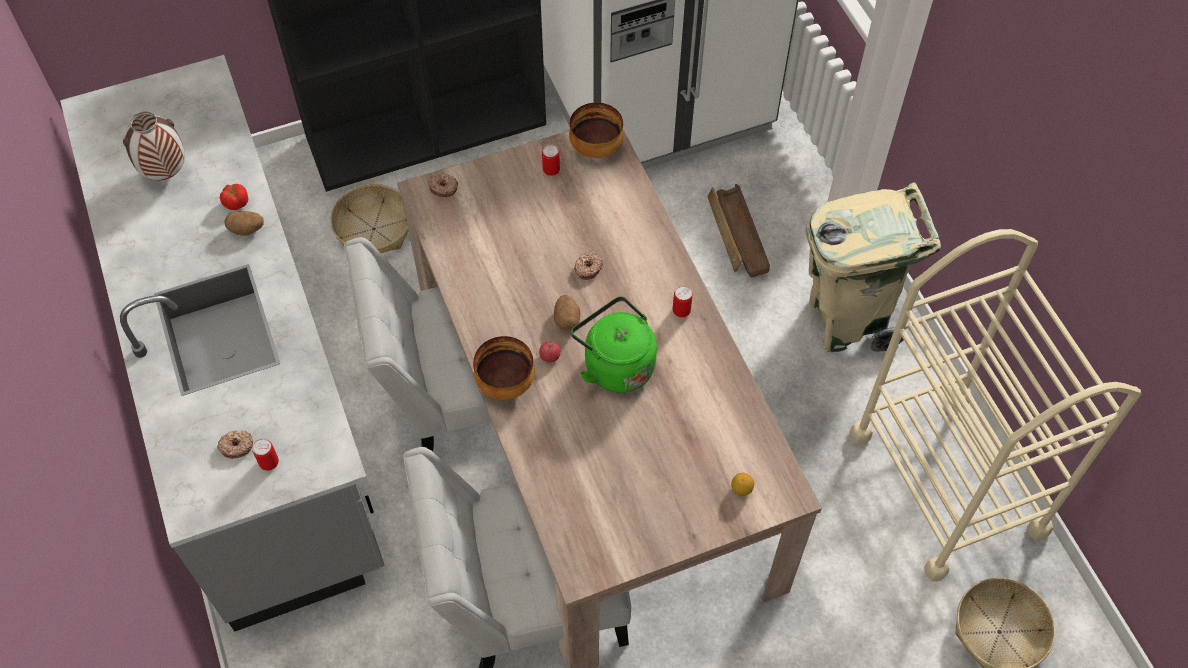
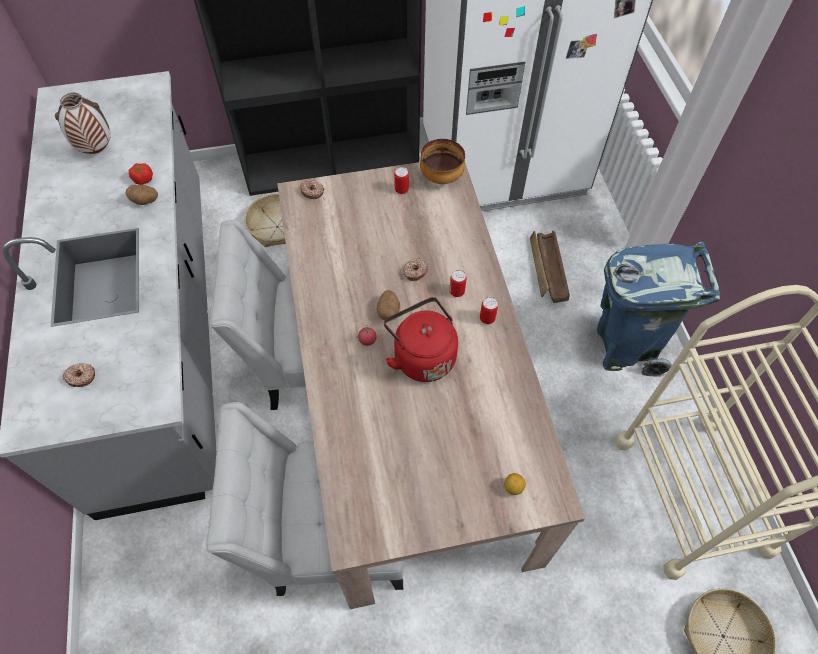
camera: 10 degrees right, 0 degrees up
(269, 463) = (103, 395): can -> can (457, 292)
(505, 383) = (324, 357): bowl -> none
(615, 364) = (422, 356): green kettle -> red kettle
(847, 319) = (625, 346): beige trash can -> blue trash can

